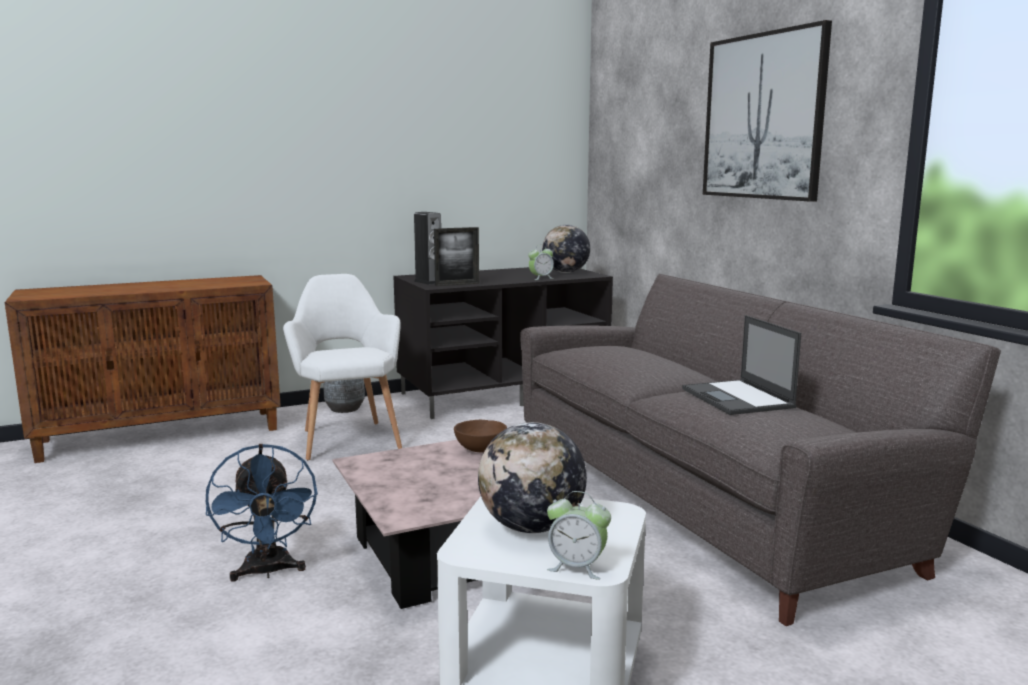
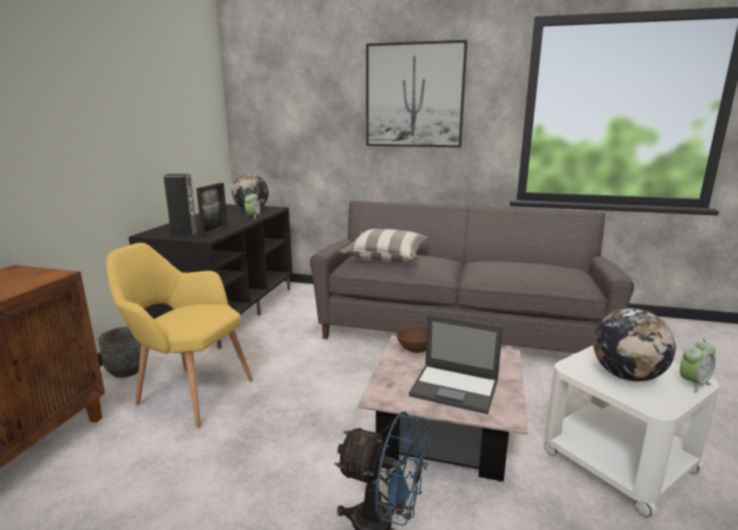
camera: 50 degrees left, 5 degrees up
(347, 438) = (188, 392): white armchair -> yellow armchair
(614, 352) = (386, 257): none -> pillow
(738, 398) = (514, 265): laptop -> laptop (455, 388)

